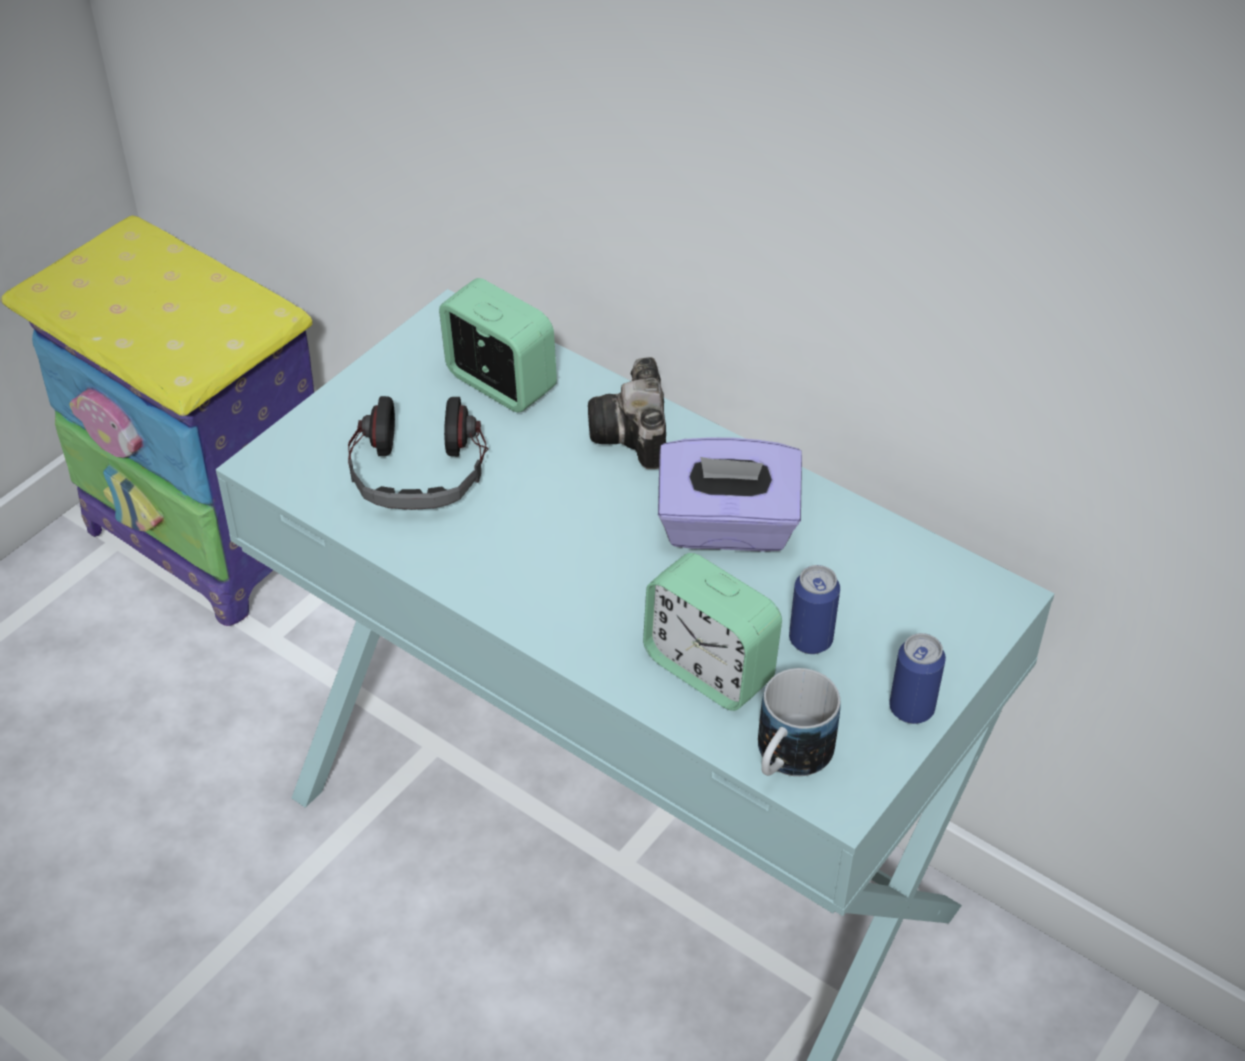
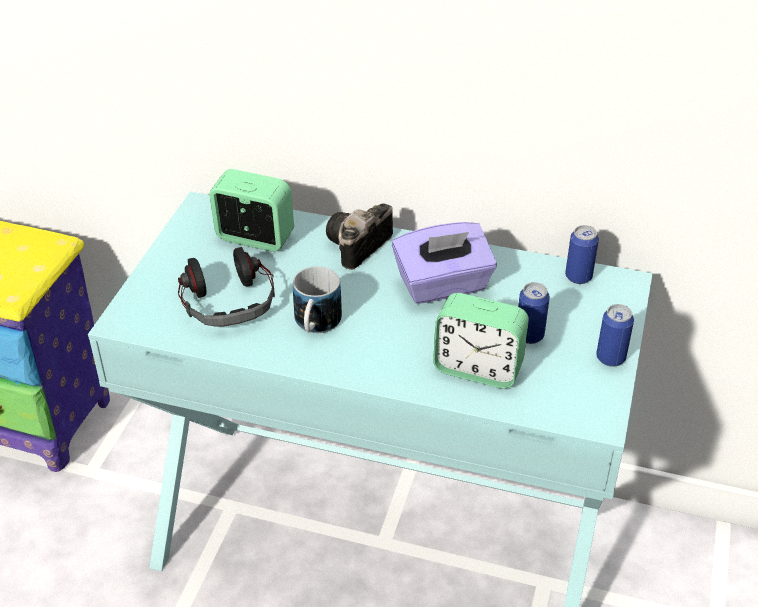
camera: 20 degrees left, 5 degrees down
(634, 436) = (356, 248): camera -> camera turned 60 degrees clockwise
(787, 760) = (555, 407): mug -> mug (315, 325)
(935, 568) = (578, 277): none -> can

